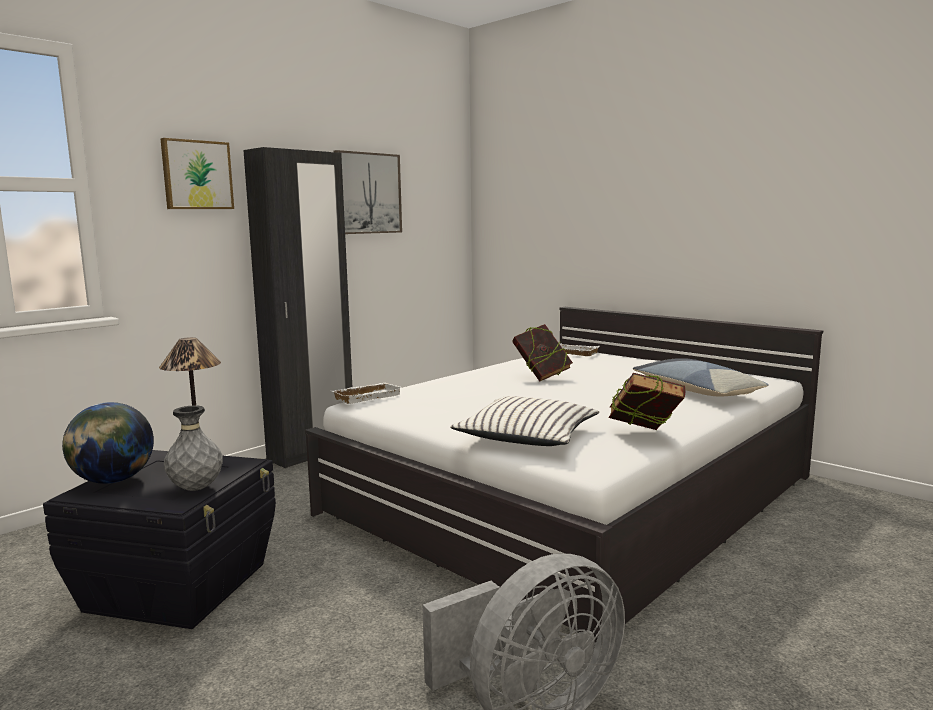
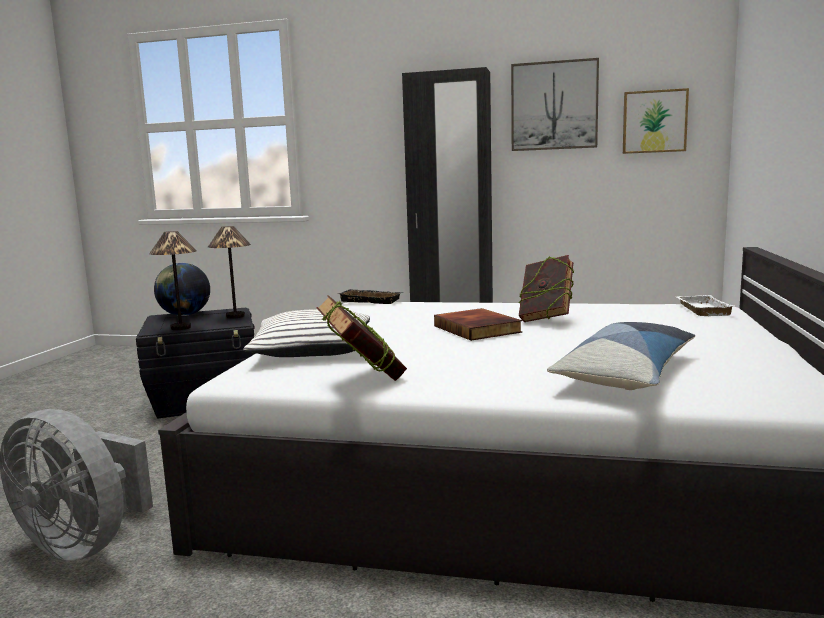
camera: 60 degrees right, 0 degrees up
(196, 175) = (372, 104): picture -> picture (654, 122)
(196, 489) = (180, 328): grey vase -> table lamp
(366, 396) = (372, 300): white tray -> black tray
(542, 392) = (478, 329): none -> book

